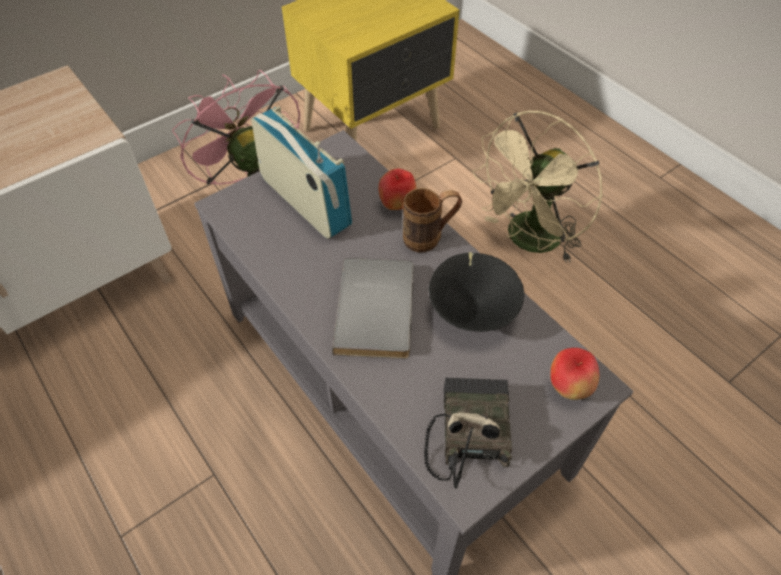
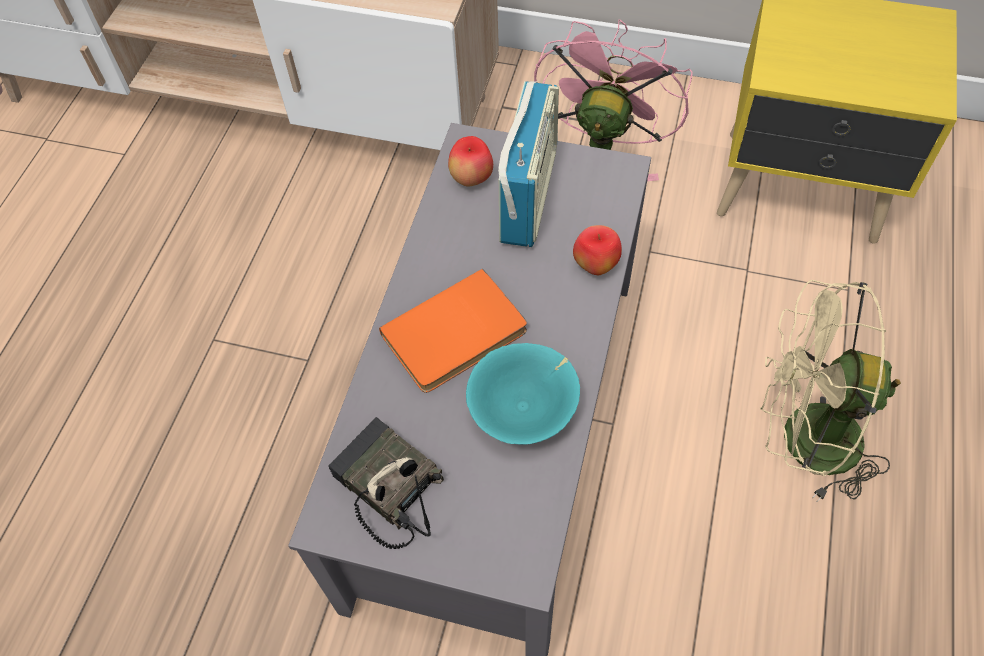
camera: 55 degrees right, 5 degrees up
(379, 310) = (457, 336): grey book -> orange book
(430, 238) = (580, 319): brown mug -> none
(467, 431) = (386, 488): radio -> radio turned 105 degrees counterclockwise
(472, 308) = (525, 409): black bowl -> turquoise bowl
(568, 386) = (503, 547): apple -> apple (471, 179)

